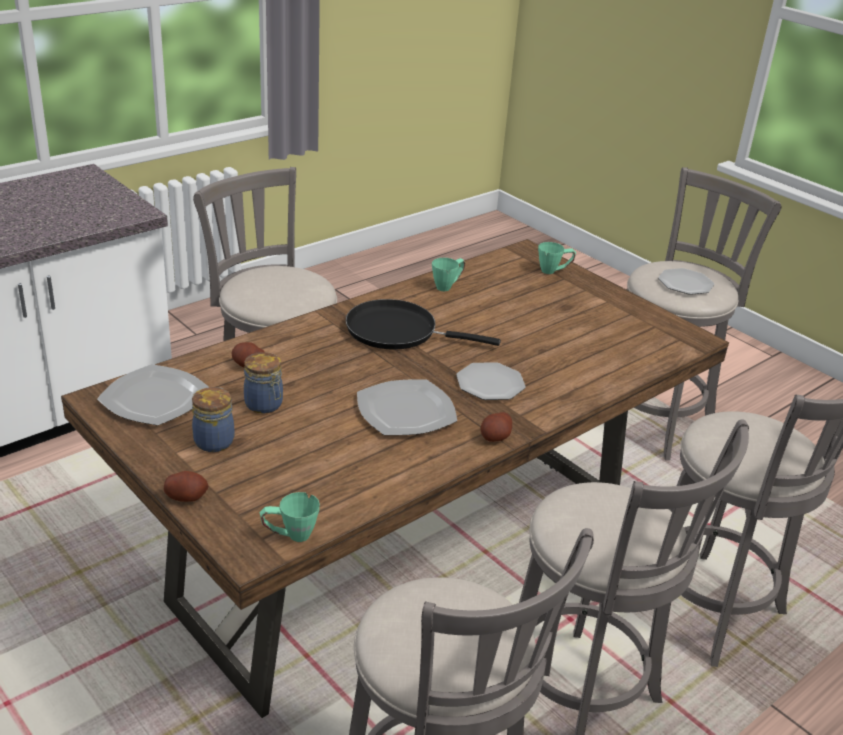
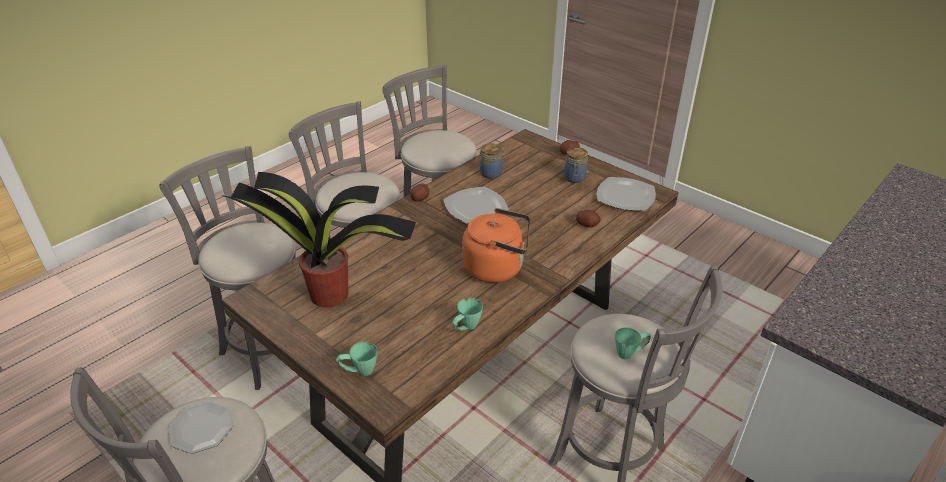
camera: 175 degrees right, 5 degrees up
(265, 405) = (560, 200): jar -> jar (489, 173)
(290, 536) = (513, 145): green mug -> green mug (630, 353)
(398, 331) = (497, 268): black frying pan -> orange kettle
(490, 384) = (423, 232): plate -> none
(600, 330) = (331, 295): none -> potted plant

